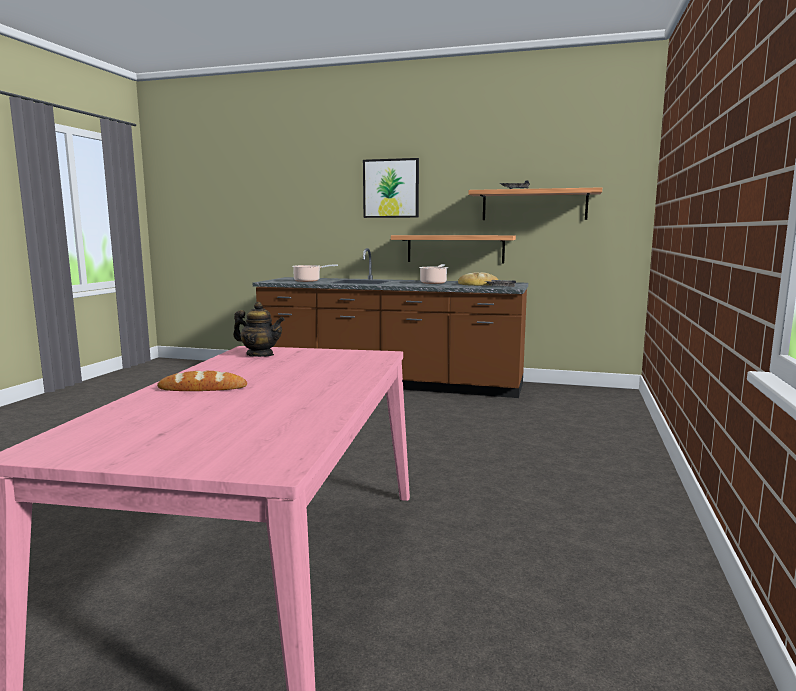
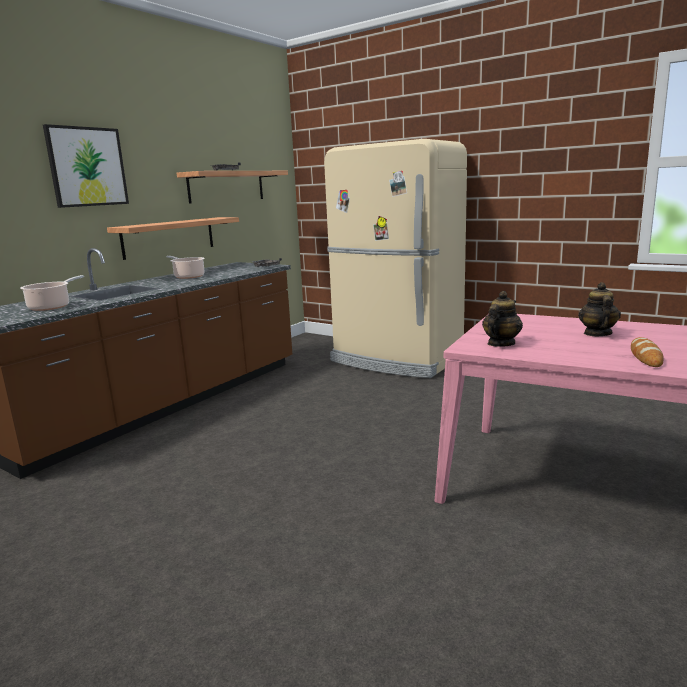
camera: 70 degrees left, 5 degrees up
(301, 378) = (597, 333): none -> teapot
(477, 284) = (227, 269): bread -> none
(597, 437) = (396, 360): none -> beige fridge

